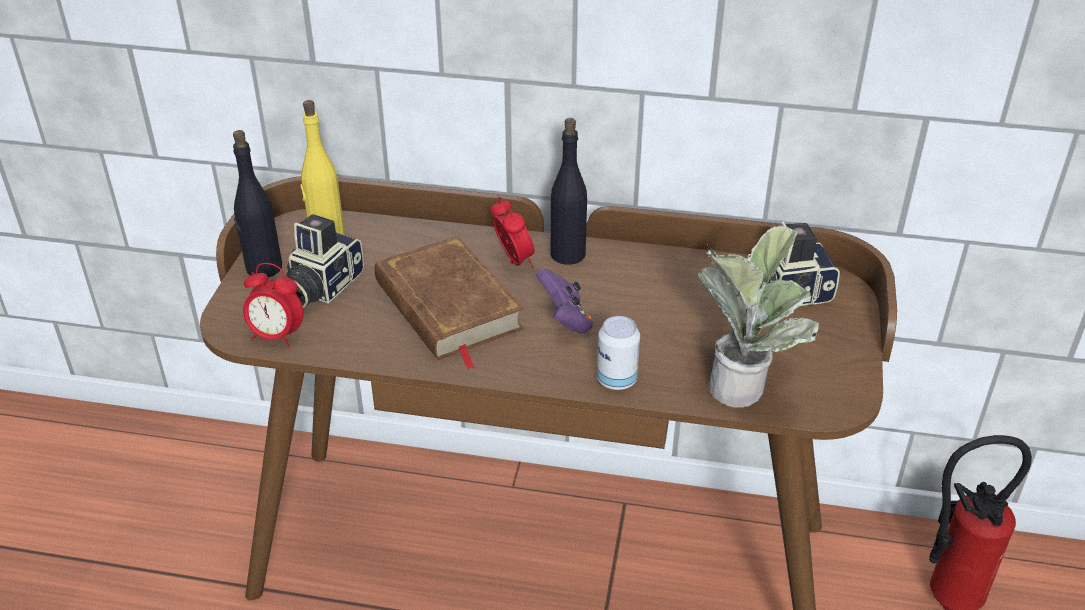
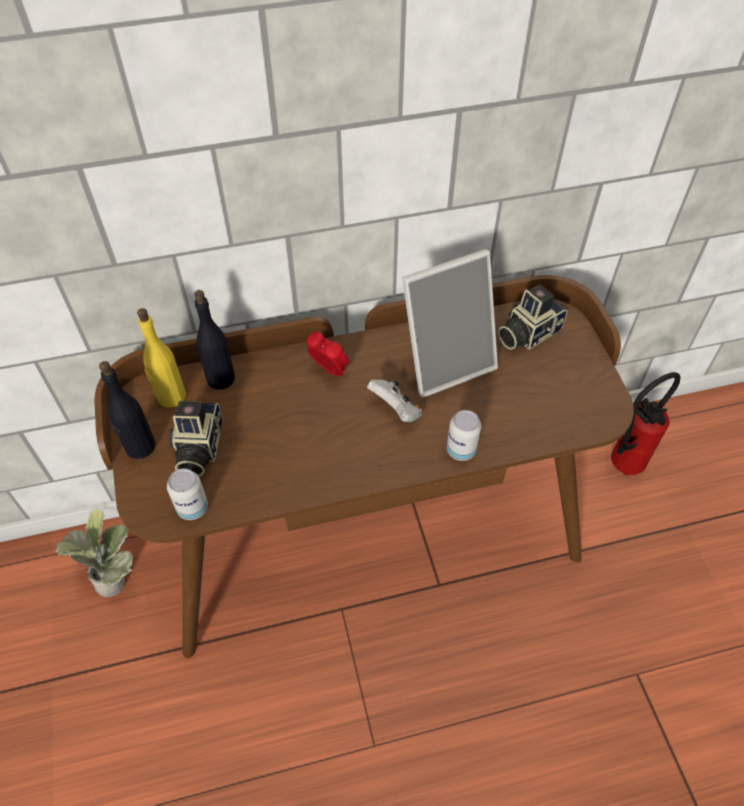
camera: 25 degrees left, 15 degrees up
(277, 336) = (192, 508): alarm clock -> can
(447, 307) = (305, 430): brown book -> none
(565, 319) = (396, 410): purple game controller -> white game controller
(567, 254) = (364, 350): black bottle -> black bottle (220, 378)
(659, 291) = (445, 361): none -> picture frame
(744, 383) = (543, 419): potted plant -> potted plant (115, 576)

